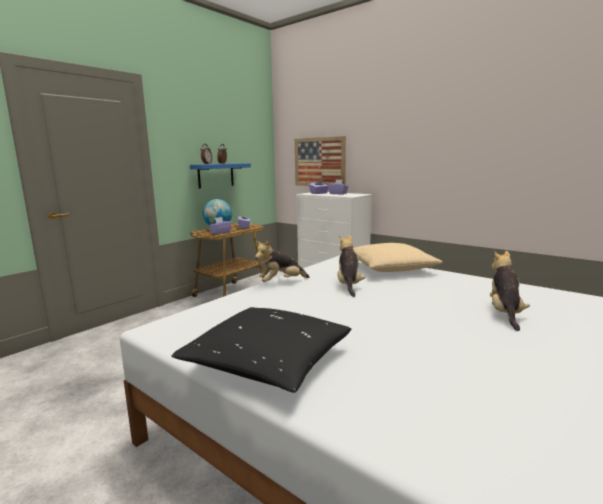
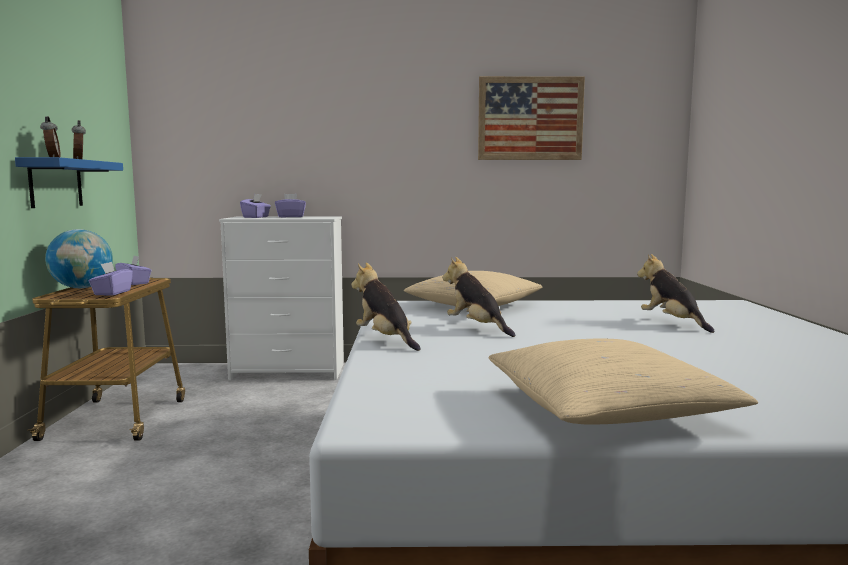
camera: 40 degrees left, 5 degrees down
(268, 362) = (607, 409): black pillow -> beige pillow
(281, 282) = (385, 340): plush toy -> plush toy turned 120 degrees clockwise
(319, 162) = (238, 166): picture -> picture (530, 118)

